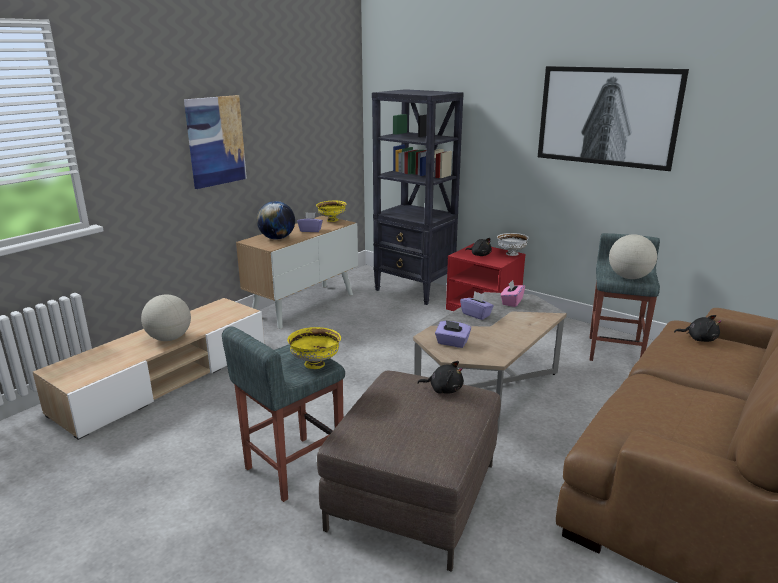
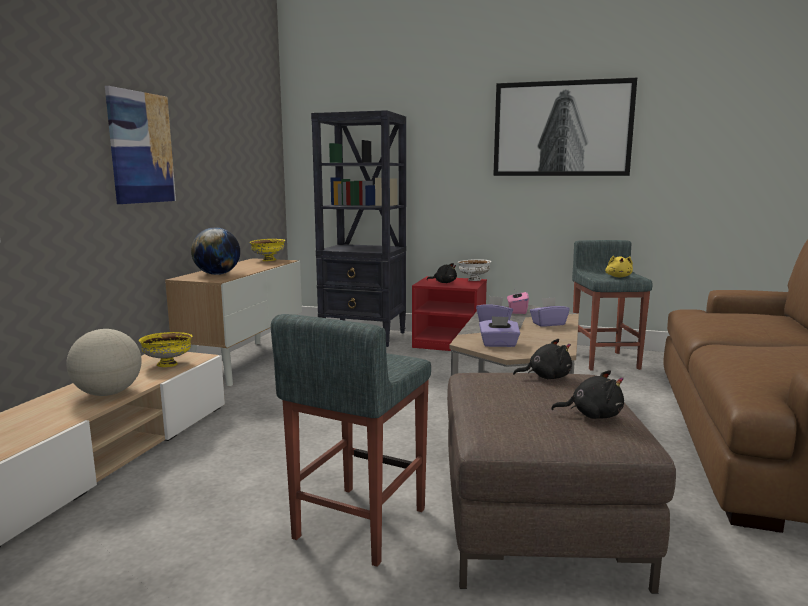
camera: 20 degrees left, 10 degrees down
(310, 230) = (252, 267): purple tissue box -> purple tissue box (548, 324)
(315, 364) = (393, 361): yellow bowl -> yellow bowl (168, 364)
(629, 277) = (618, 277): globe -> yellow plush toy
(699, 339) = (724, 314): black plush toy -> black plush toy (592, 415)

